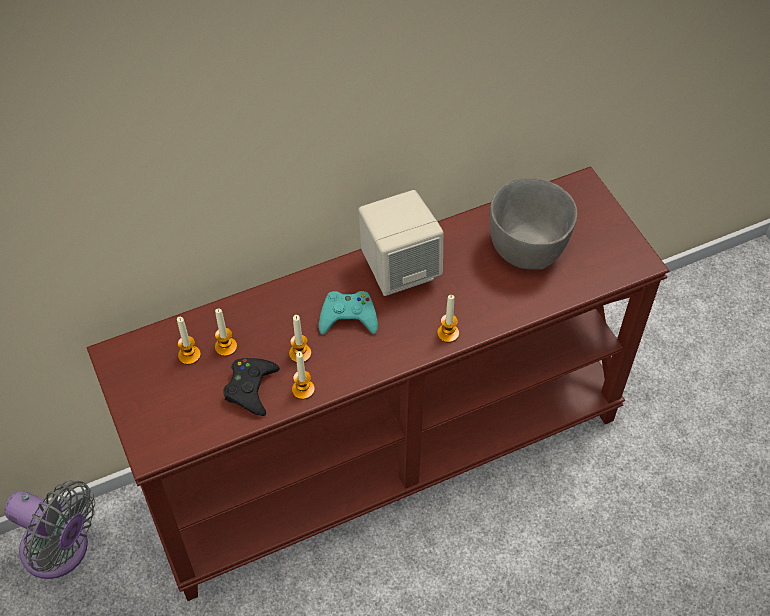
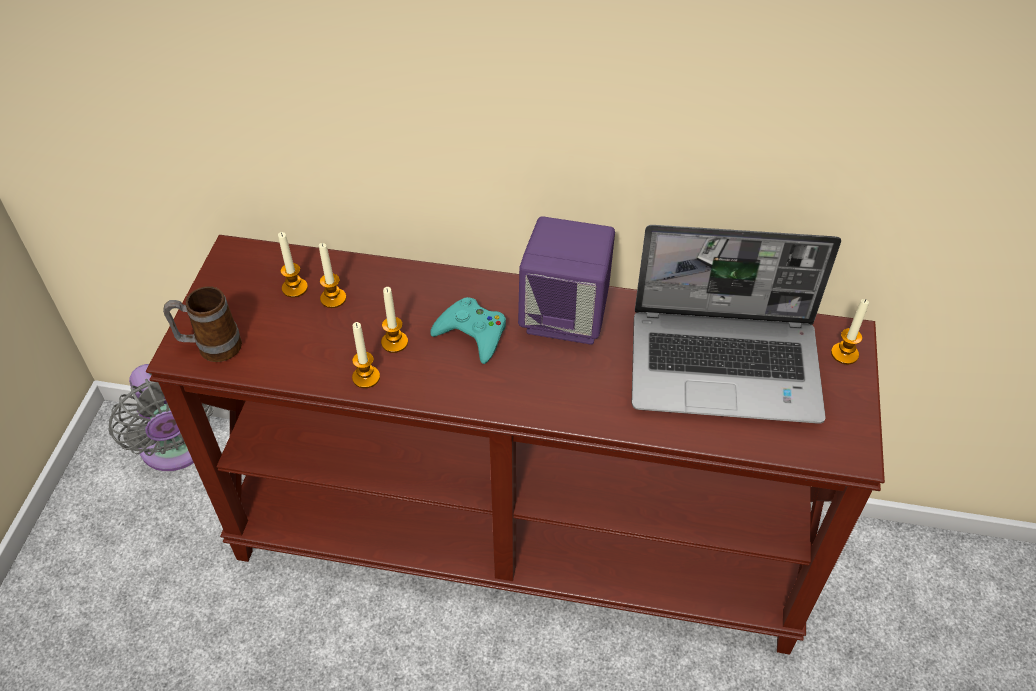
camera: 35 degrees right, 5 degrees down
(170, 434) = (211, 348): none -> mug
(251, 388) = (320, 348): black game controller -> none
(400, 269) = (565, 316): beige speaker -> purple speaker
(448, 333) = (560, 405): candle -> candle (844, 354)
(528, 247) = (727, 366): grey bowl -> laptop

